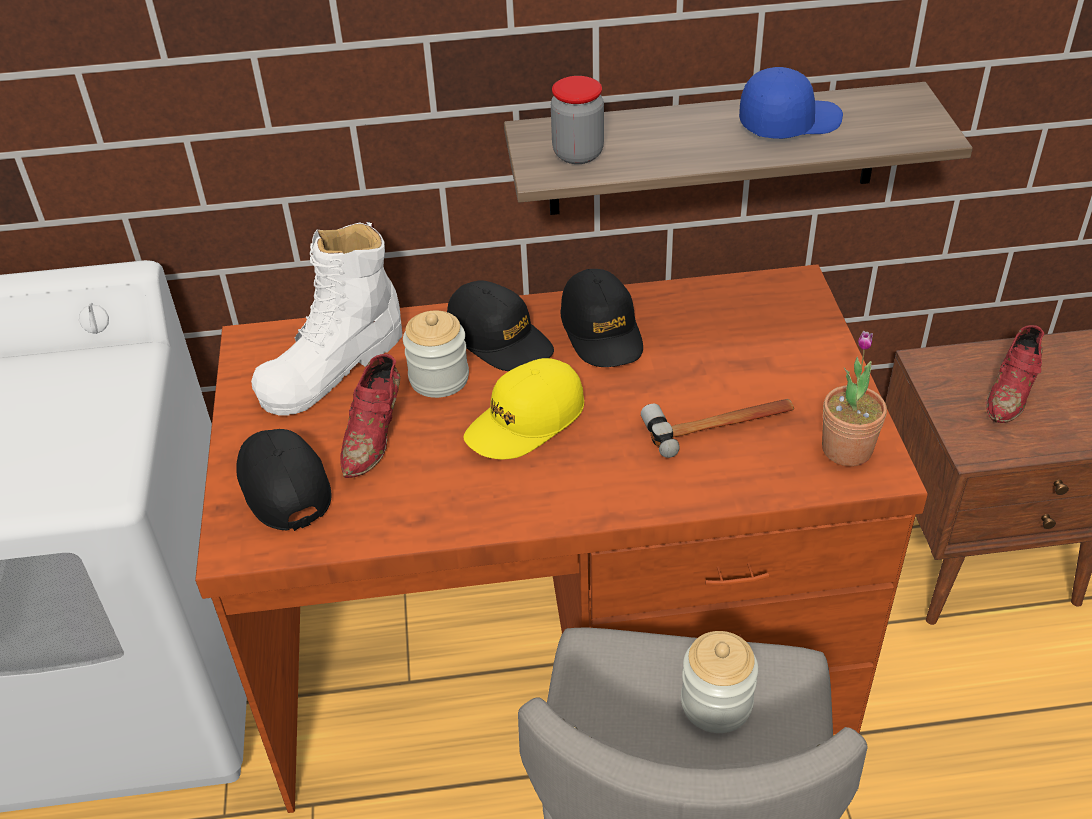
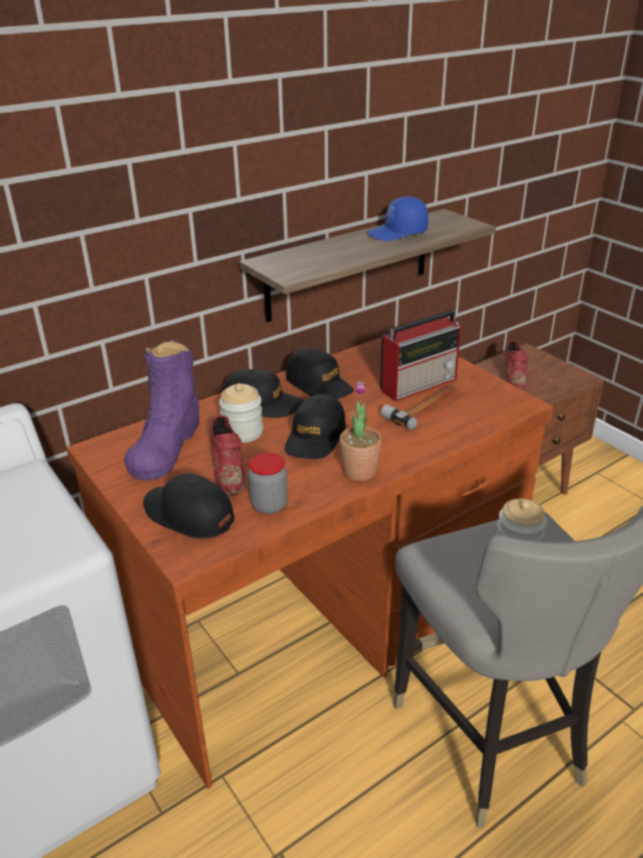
camera: 30 degrees left, 10 degrees down
(333, 366) = (166, 445): white boot -> purple boot
(525, 421) = (315, 437): yellow cap -> black cap
(578, 154) = (300, 265): jar -> jar (269, 505)
(749, 379) = (420, 384): none -> radio
(789, 122) = (397, 233): blue cap -> blue cap turned 150 degrees counterclockwise
(847, 449) = (497, 399): potted plant -> potted plant (359, 471)

